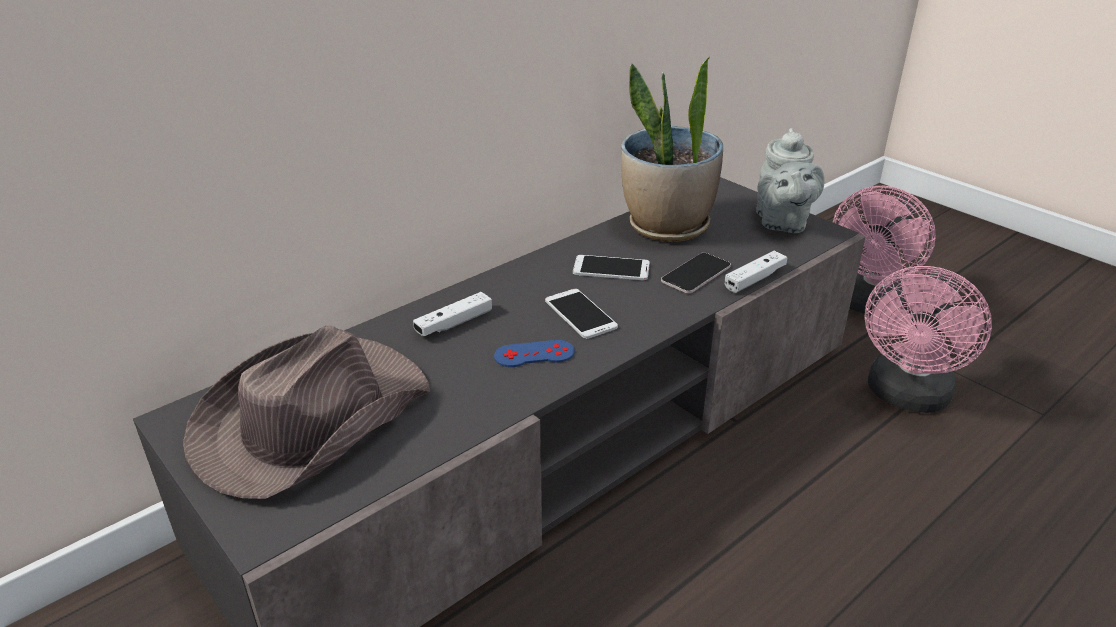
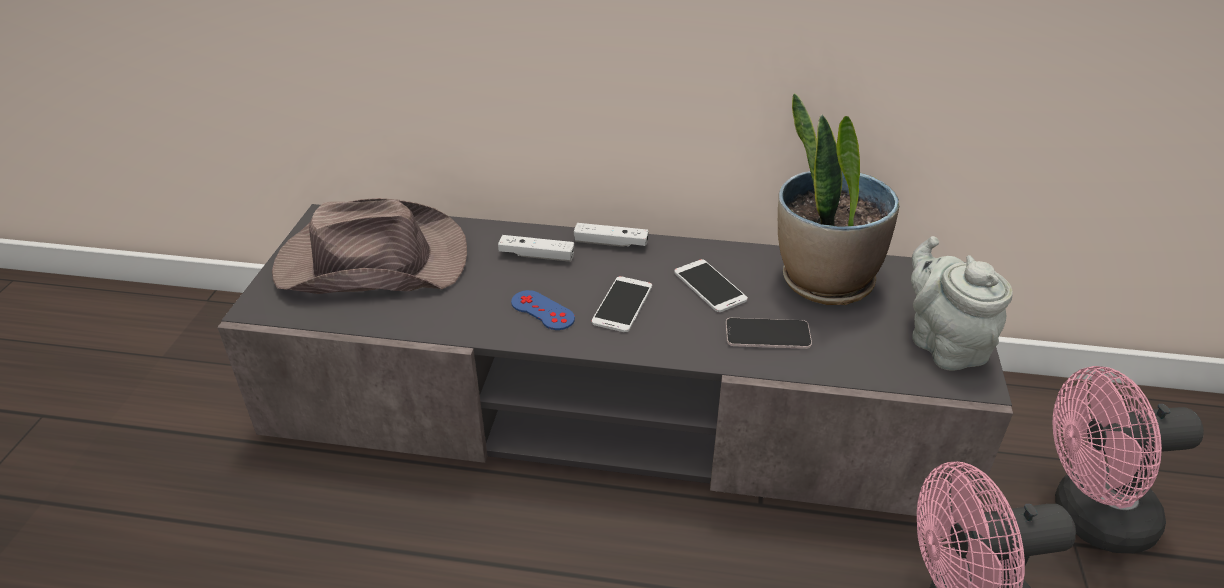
camera: 50 degrees right, 5 degrees up
(755, 279) = (809, 372): white game controller -> white game controller (611, 243)
(781, 223) = (943, 344): grey teapot -> grey teapot turned 105 degrees clockwise

